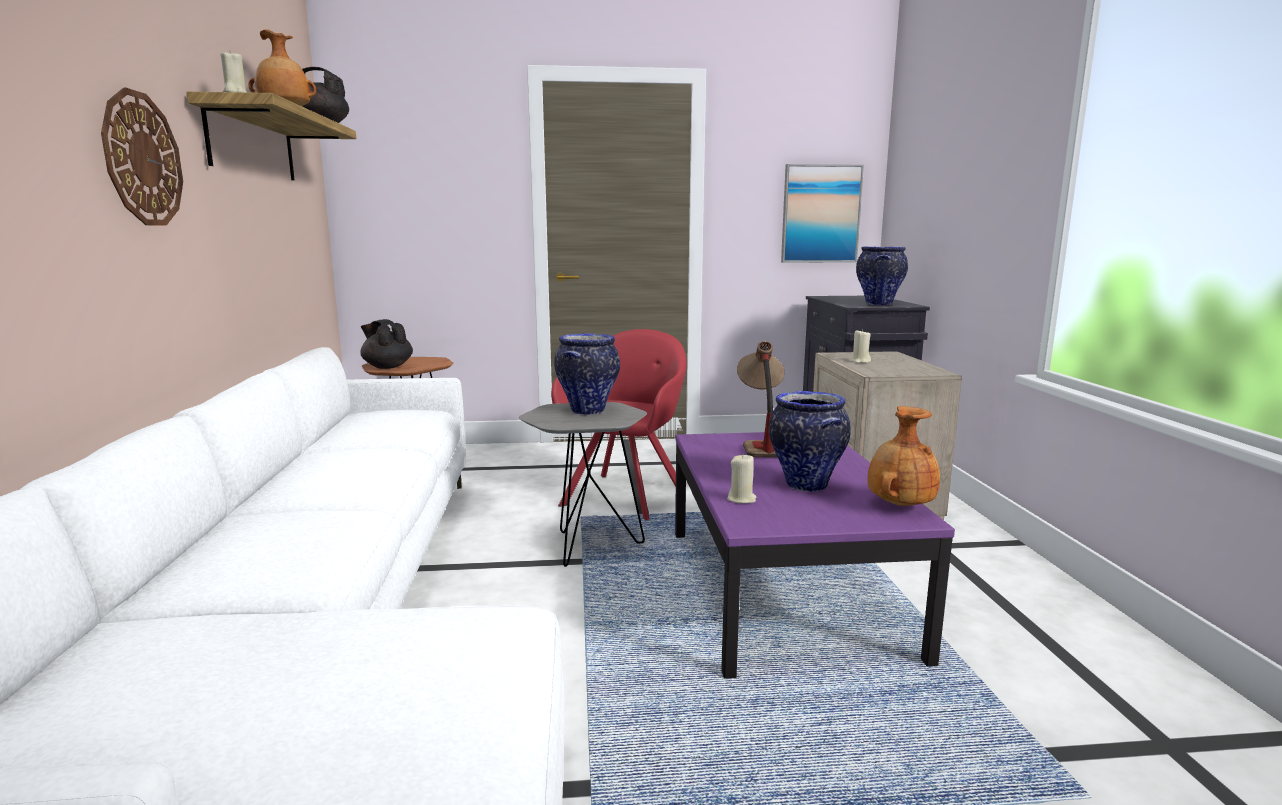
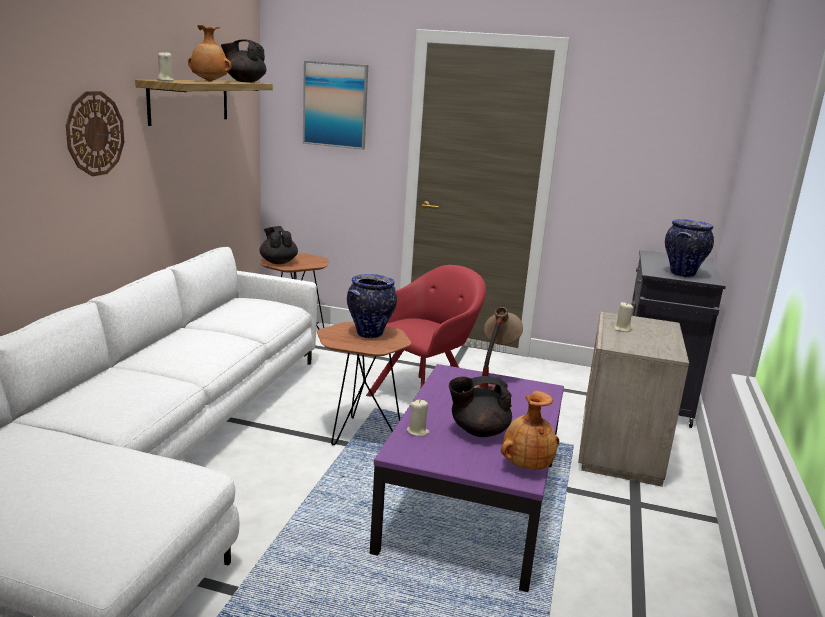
camera: 20 degrees right, 5 degrees up
(586, 547) = (359, 433): grey side table -> brown side table
(805, 485) = (478, 431): vase -> black teapot
(820, 214) = (665, 176): picture -> picture (335, 105)

